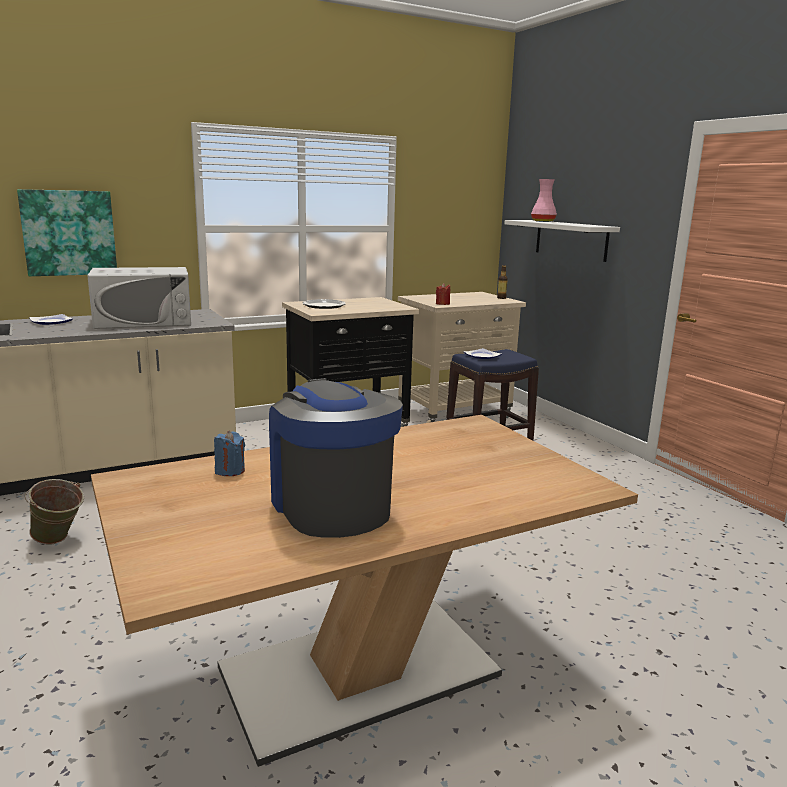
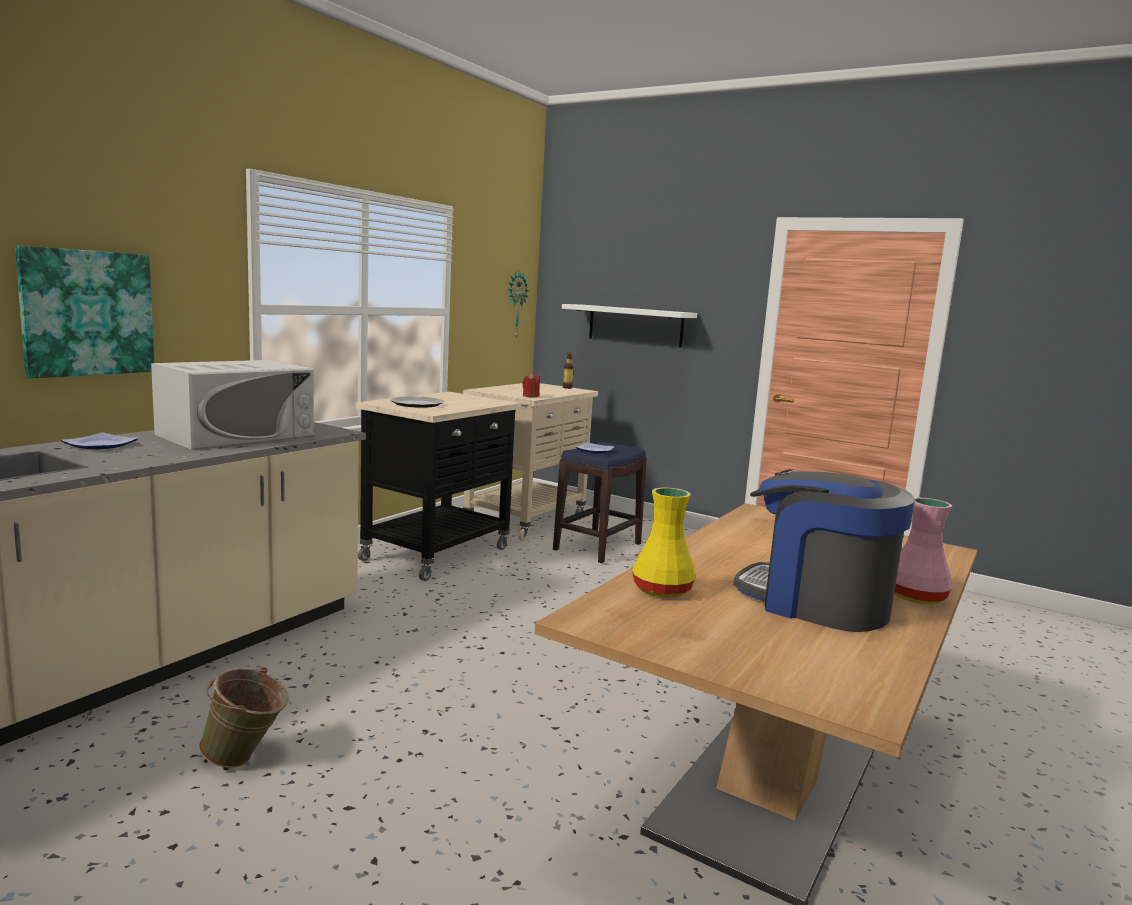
camera: 30 degrees left, 5 degrees down
(230, 471) = (663, 590): blue candle -> yellow vase
(474, 221) = (515, 305): none -> wall clock
(542, 221) = (605, 306): pink vase -> pink vase (915, 597)

